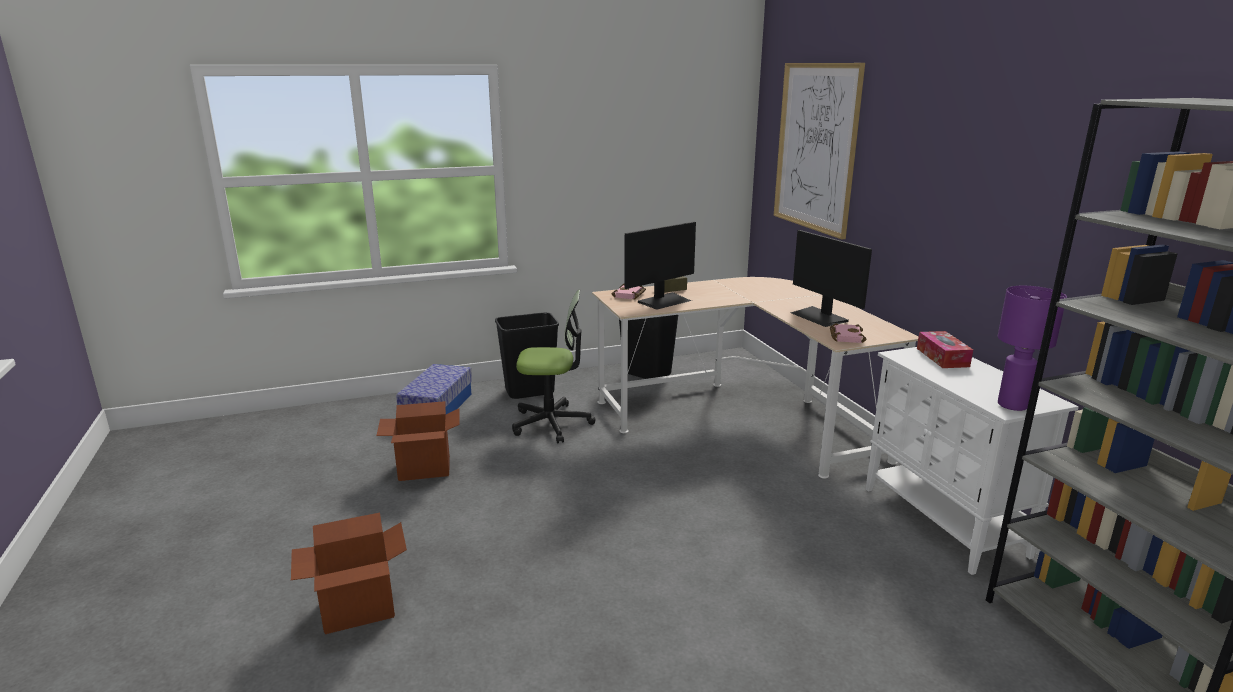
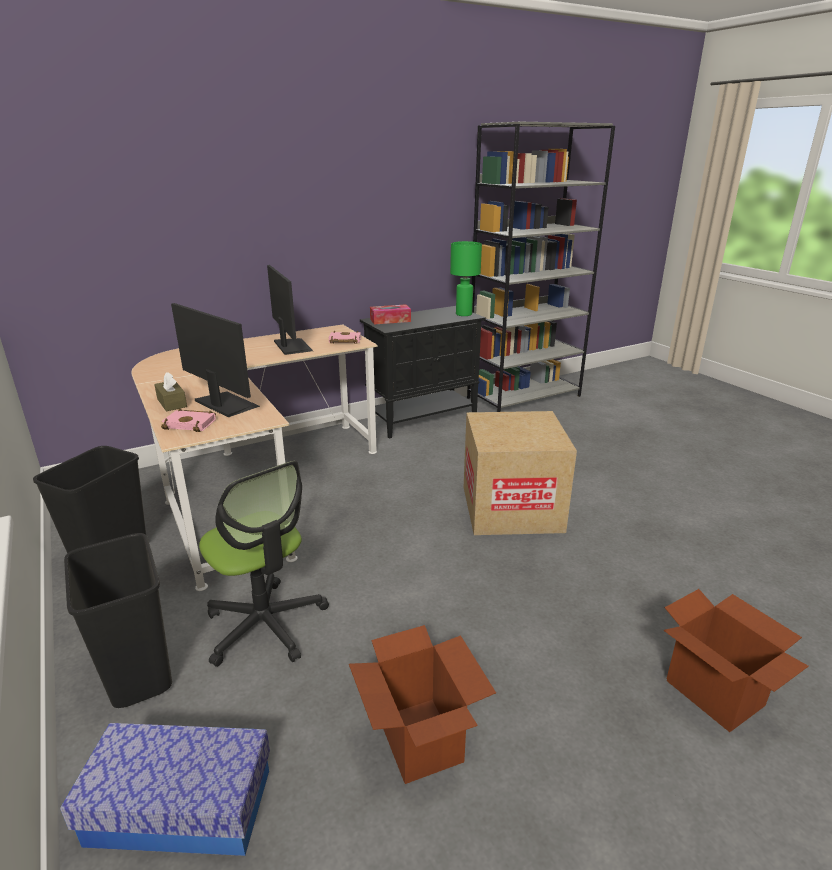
camera: 100 degrees left, 5 degrees up
(552, 423) = (265, 625): office chair -> office chair turned 150 degrees clockwise
(681, 555) = (511, 508): none -> cardboard box
(816, 147) = (132, 196): picture -> none
(820, 317) = (291, 346): monitor -> monitor turned 75 degrees counterclockwise
(944, 522) = (423, 418): white cabinet -> black cabinet
(1013, 405) = (464, 314): purple table lamp -> green table lamp

